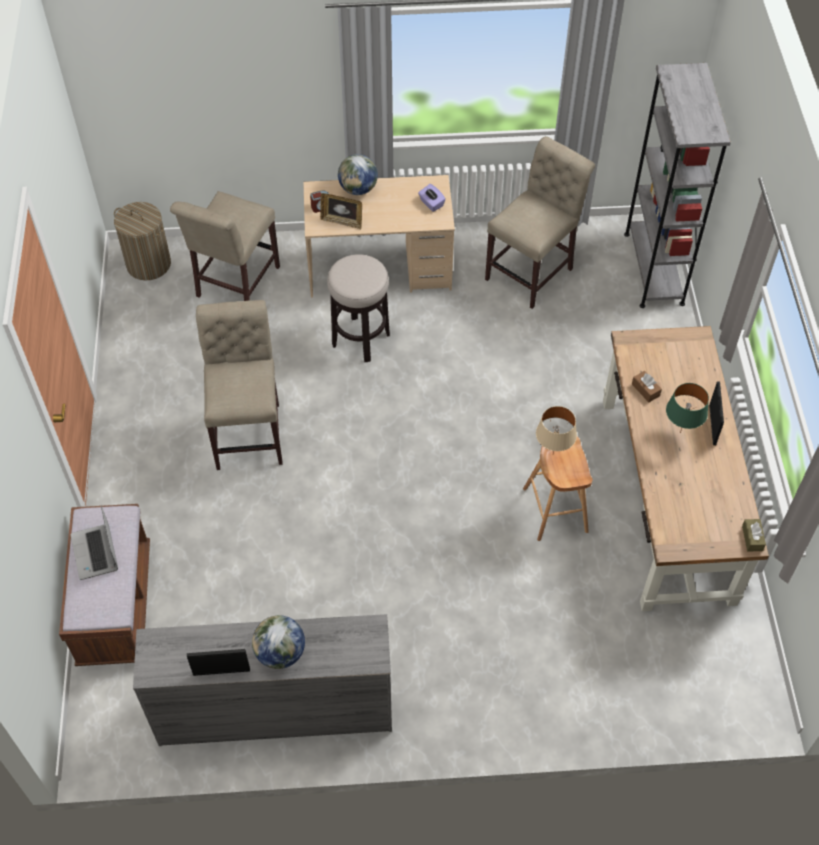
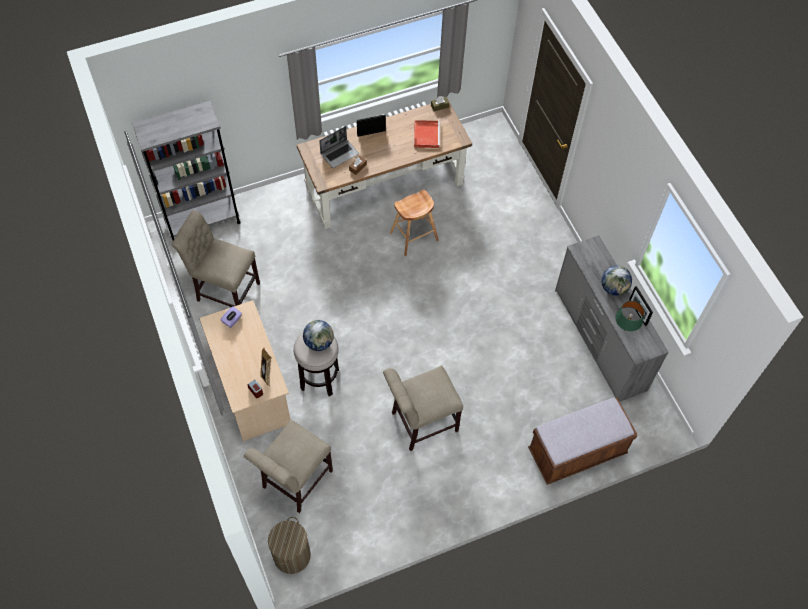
camera: 110 degrees left, 5 degrees up
(96, 553) = (580, 435): laptop -> laptop (339, 153)
(235, 285) = (294, 481): beige chair -> beige chair turned 120 degrees clockwise
(358, 189) = (230, 372): globe -> globe (319, 342)
(552, 454) = (411, 212): beige table lamp -> none
(680, 433) = (383, 146): green table lamp -> green table lamp (624, 330)
(692, 500) = (426, 134): none -> red tray

